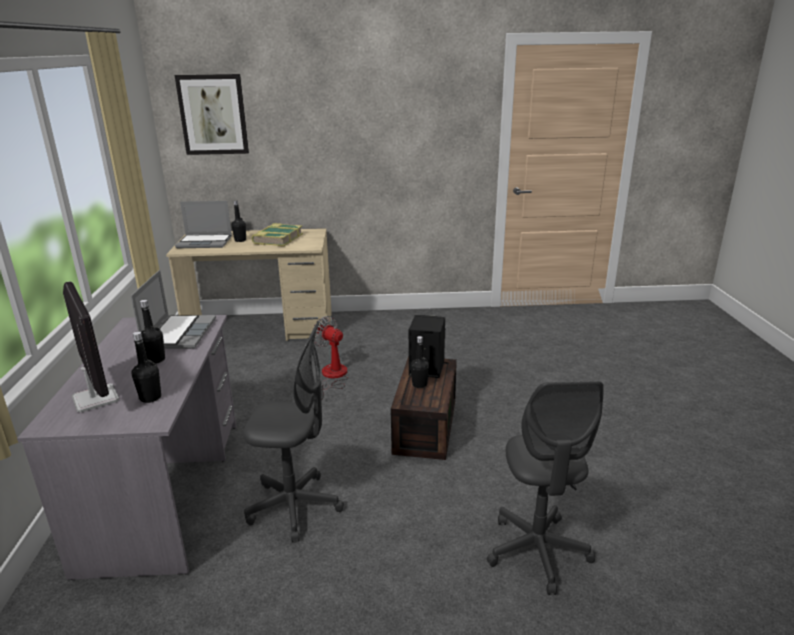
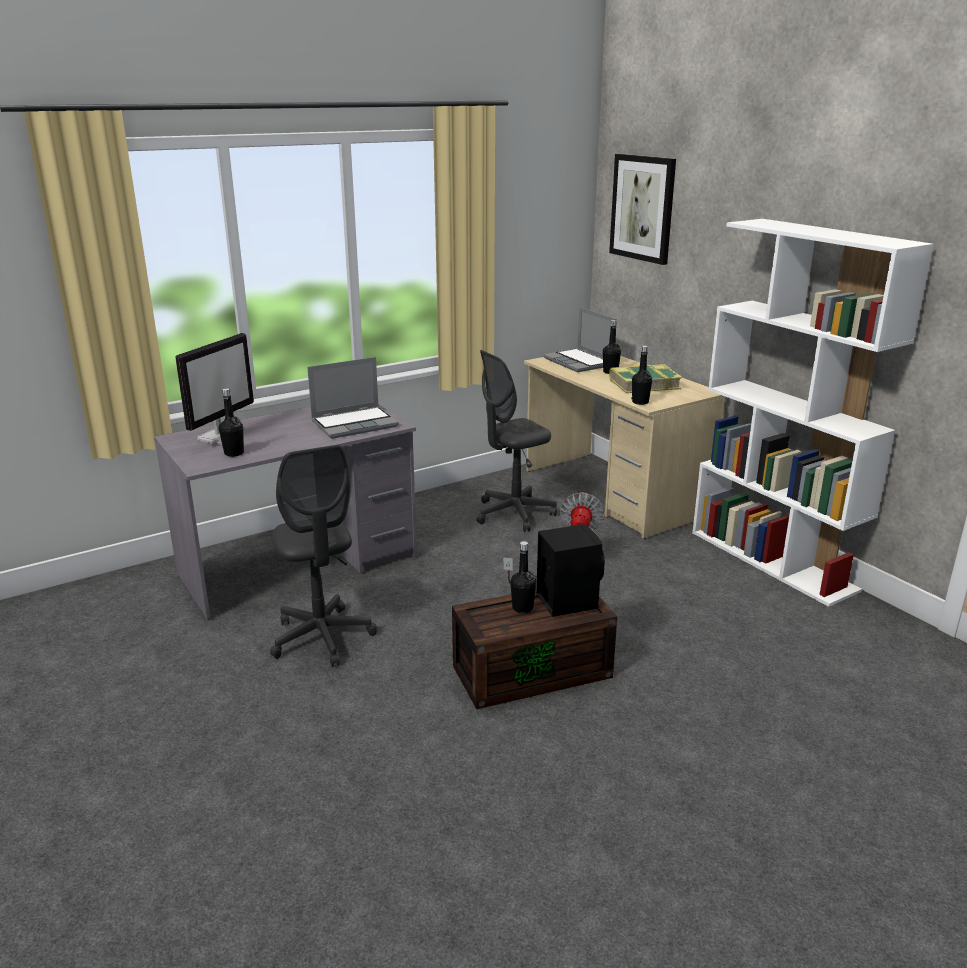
camera: 60 degrees right, 0 degrees up
(155, 360) = (298, 433): black bottle -> black bottle (640, 402)
(395, 316) = (773, 560): none -> white bookcase
(537, 551) = (355, 835): grey office chair -> grey office chair (514, 514)

